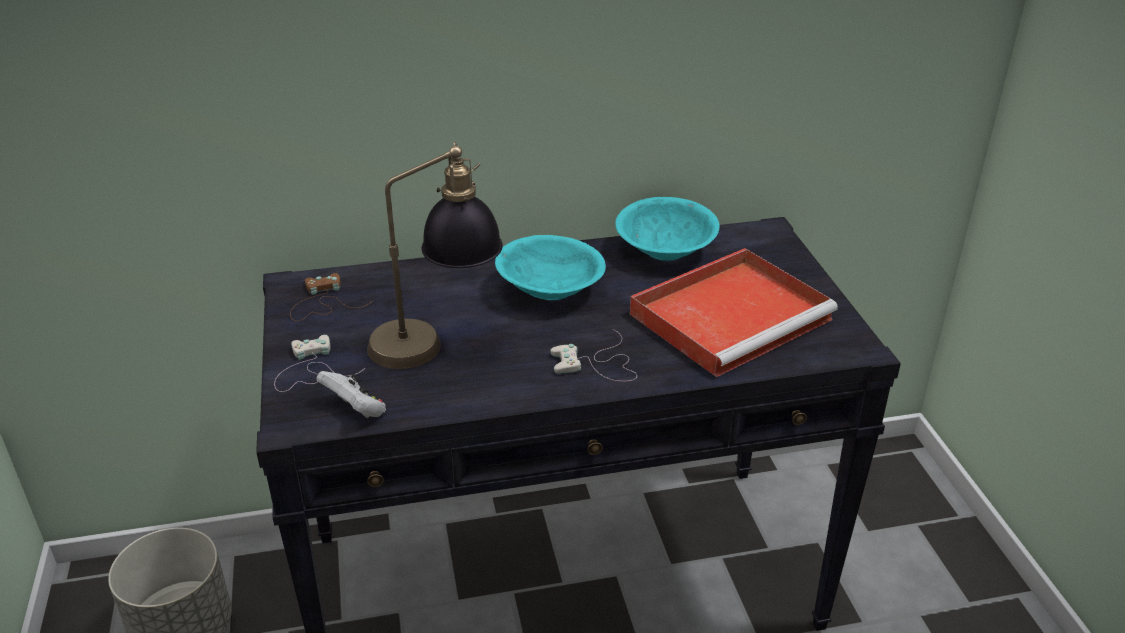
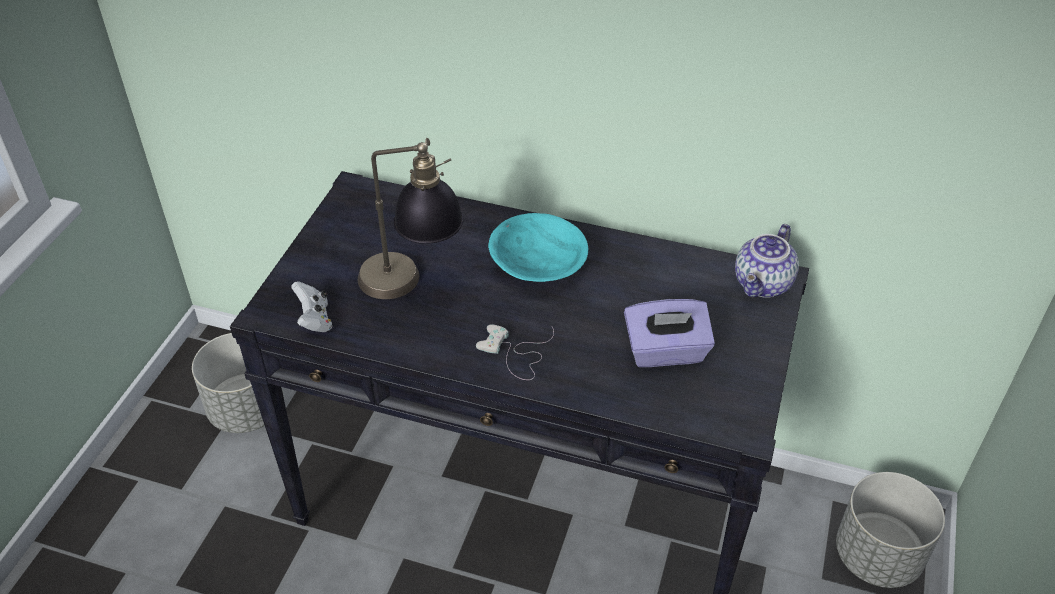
camera: 30 degrees right, 10 degrees up
(310, 369) = (311, 271): white game controller -> none
(322, 302) = (362, 214): brown game controller -> none
(666, 249) = (667, 263): turquoise bowl -> none
(732, 315) = (666, 352): red tray -> purple tissue box
(761, 239) = (764, 284): none -> teapot
(895, 492) = (878, 556): none -> grey planter

